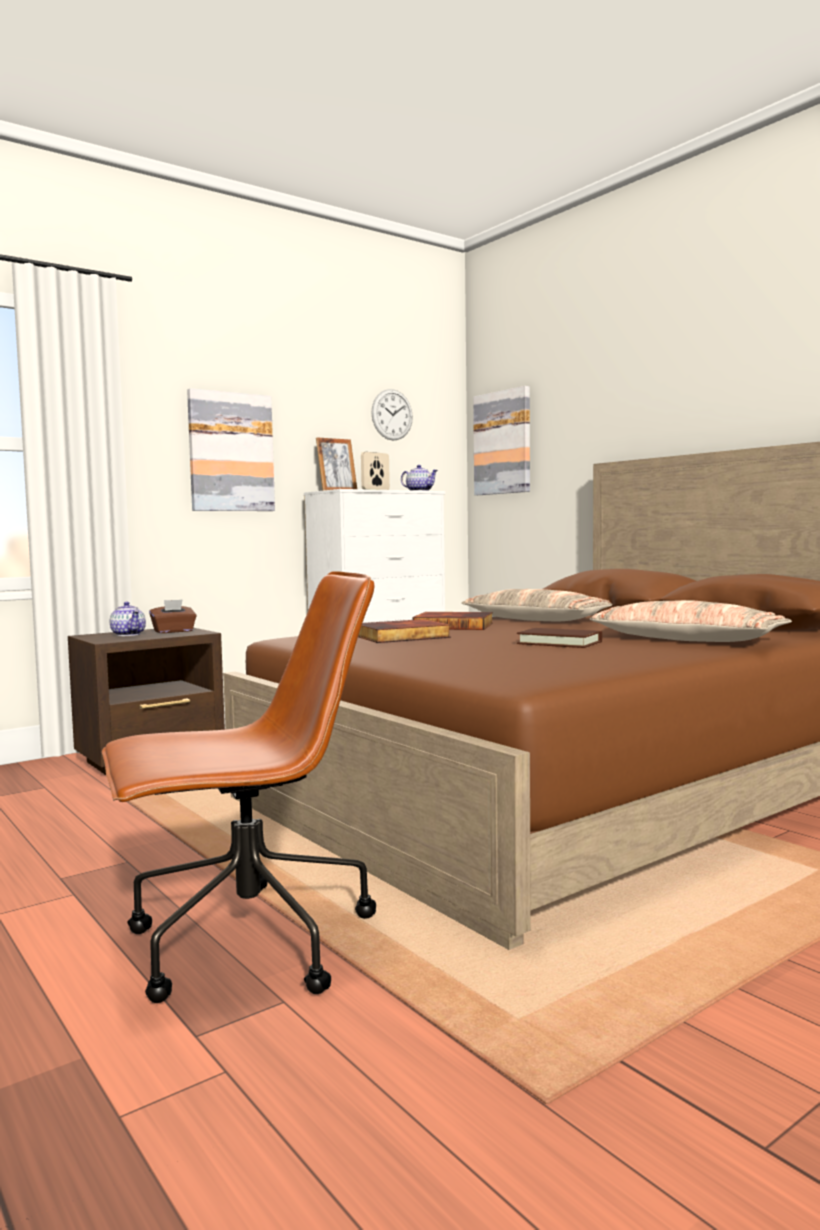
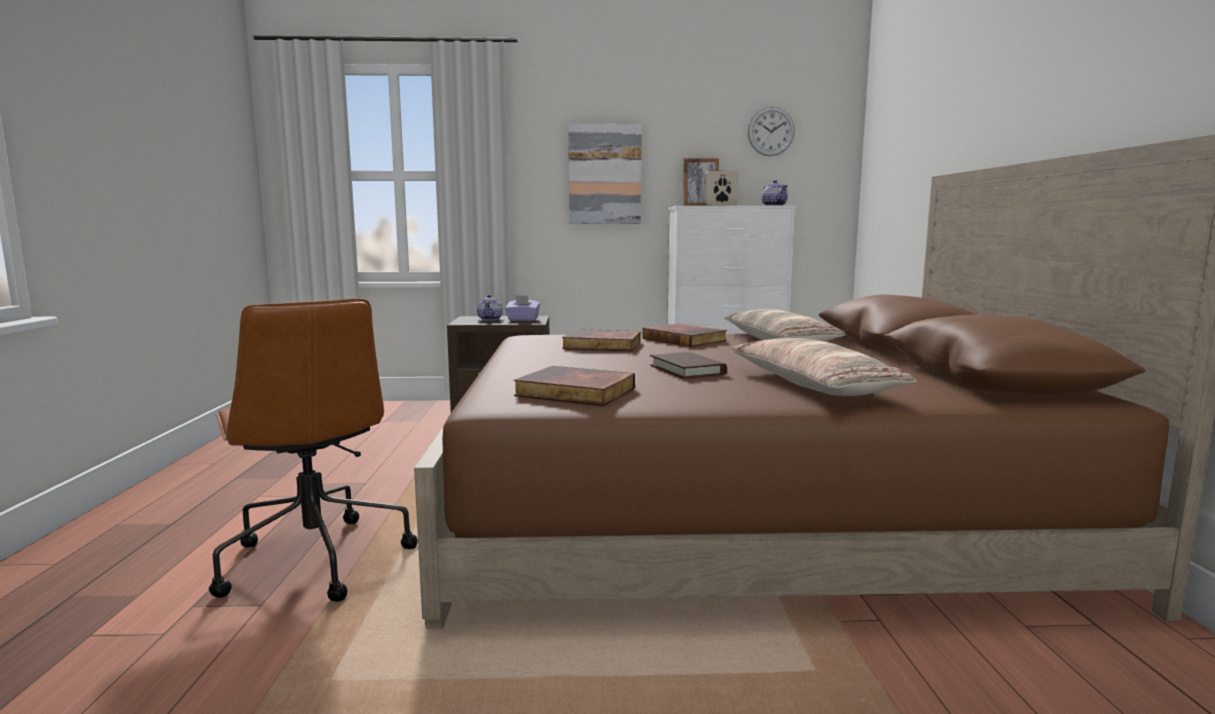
camera: 35 degrees right, 5 degrees up
(173, 631) = (522, 320): brown tissue box -> purple tissue box
(246, 944) = (314, 559): brown office chair -> brown office chair turned 45 degrees clockwise
(503, 443) = (883, 153): picture -> none
(549, 666) = (574, 392): none -> book

